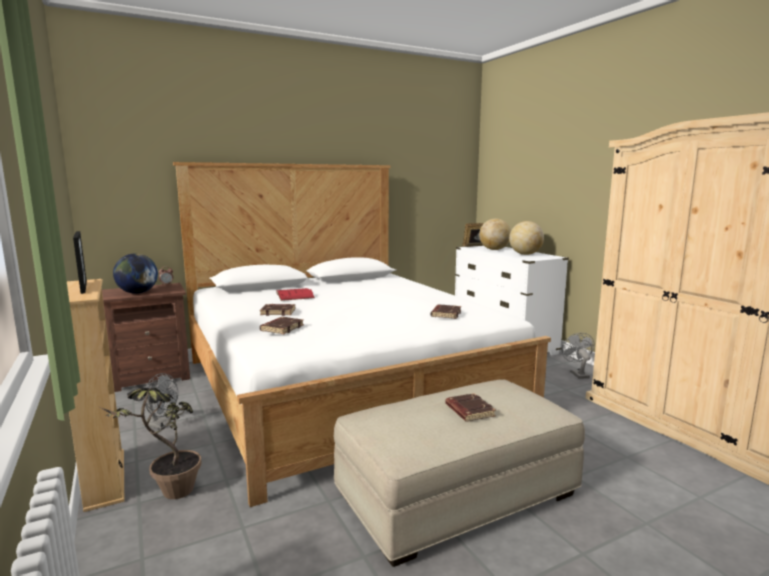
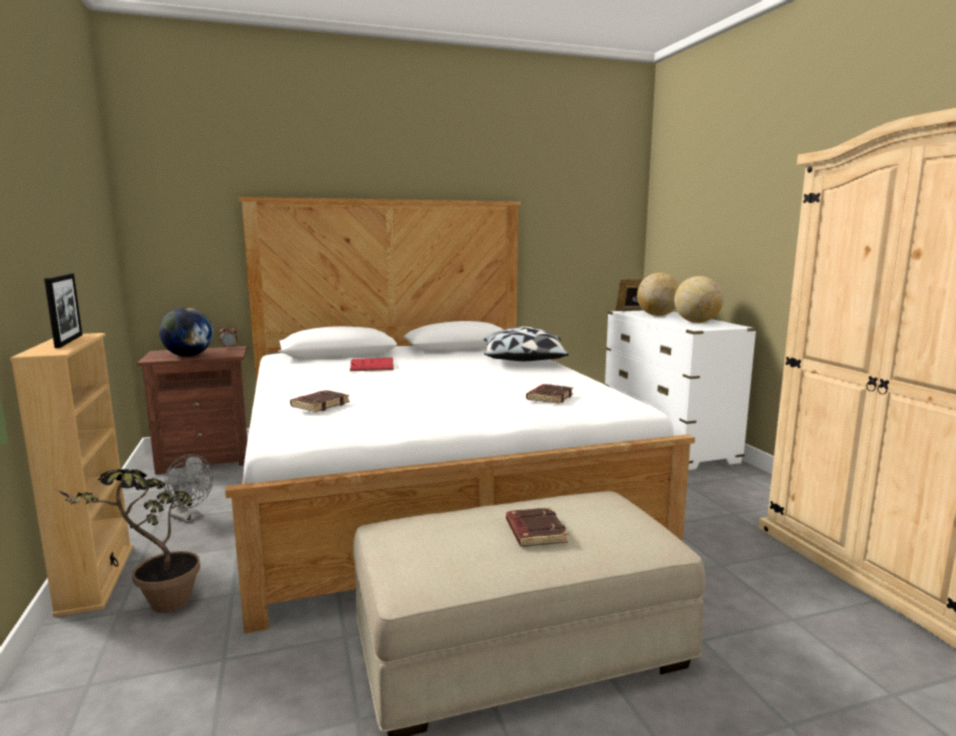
camera: 10 degrees right, 0 degrees up
(278, 312) = (335, 385): brown book -> none
(408, 287) = (524, 361): none -> pillow
(577, 374) = (758, 492): grey fan -> none

